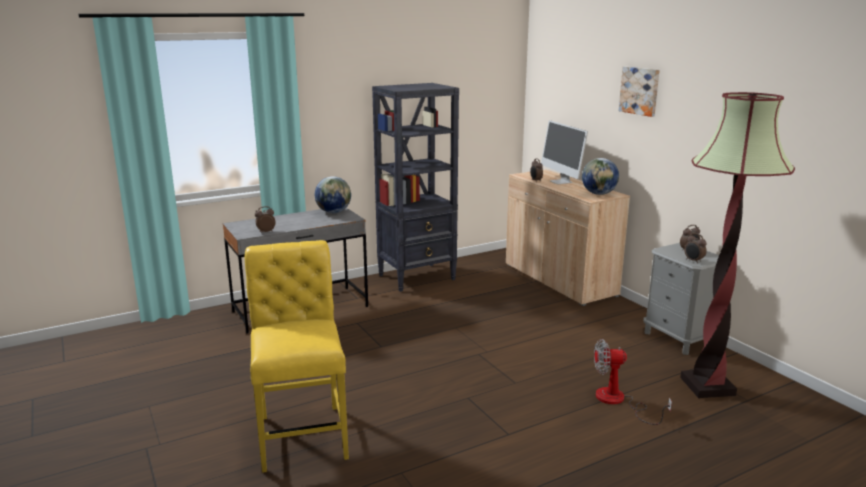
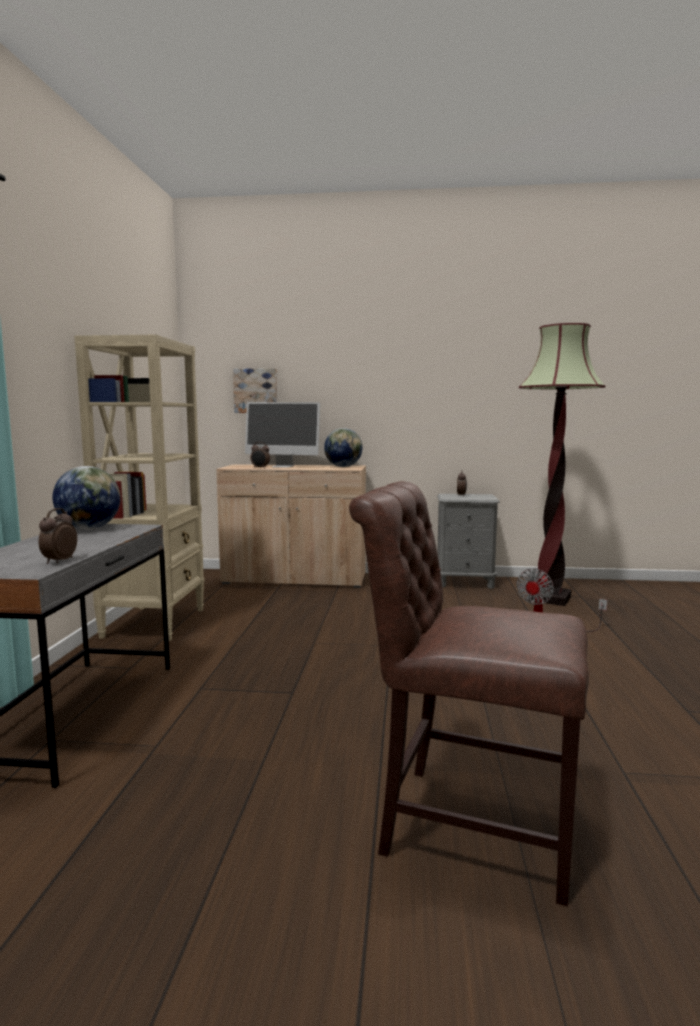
camera: 55 degrees left, 10 degrees down
(303, 432) = (466, 823): yellow chair -> brown chair
(417, 277) = (155, 622): black bookcase -> beige bookcase
(640, 91) = (363, 358): picture -> picture (256, 390)
(693, 261) = (484, 498): alarm clock -> none

